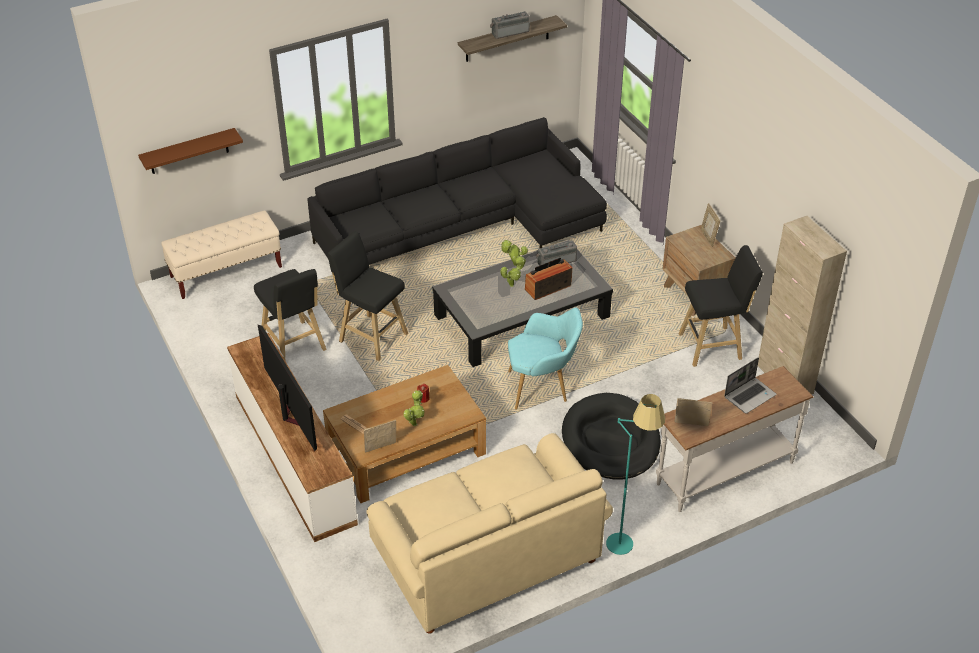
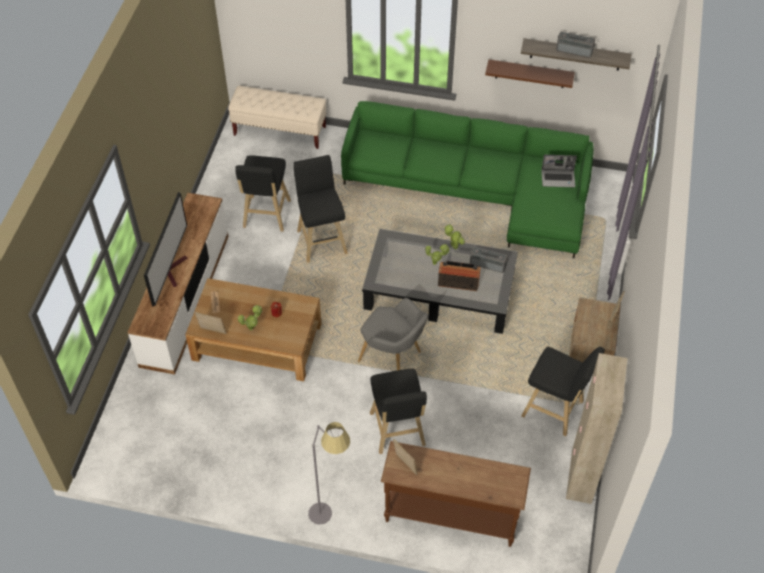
camera: 40 degrees right, 10 degrees up
(188, 151) = (267, 28): brown shelf -> brown shelf (530, 74)
(465, 225) = (476, 191): black sofa -> green sofa
(485, 554) = (227, 454): beige sofa -> none
(542, 388) = (394, 357): turquoise armchair -> grey armchair
(611, 440) = (397, 432): black dog bed -> black stool
(627, 536) = (331, 512): turquoise floor lamp -> grey floor lamp
(724, 472) = (451, 515): white console table -> brown console table
(750, 395) = (475, 473): laptop -> laptop (558, 178)

